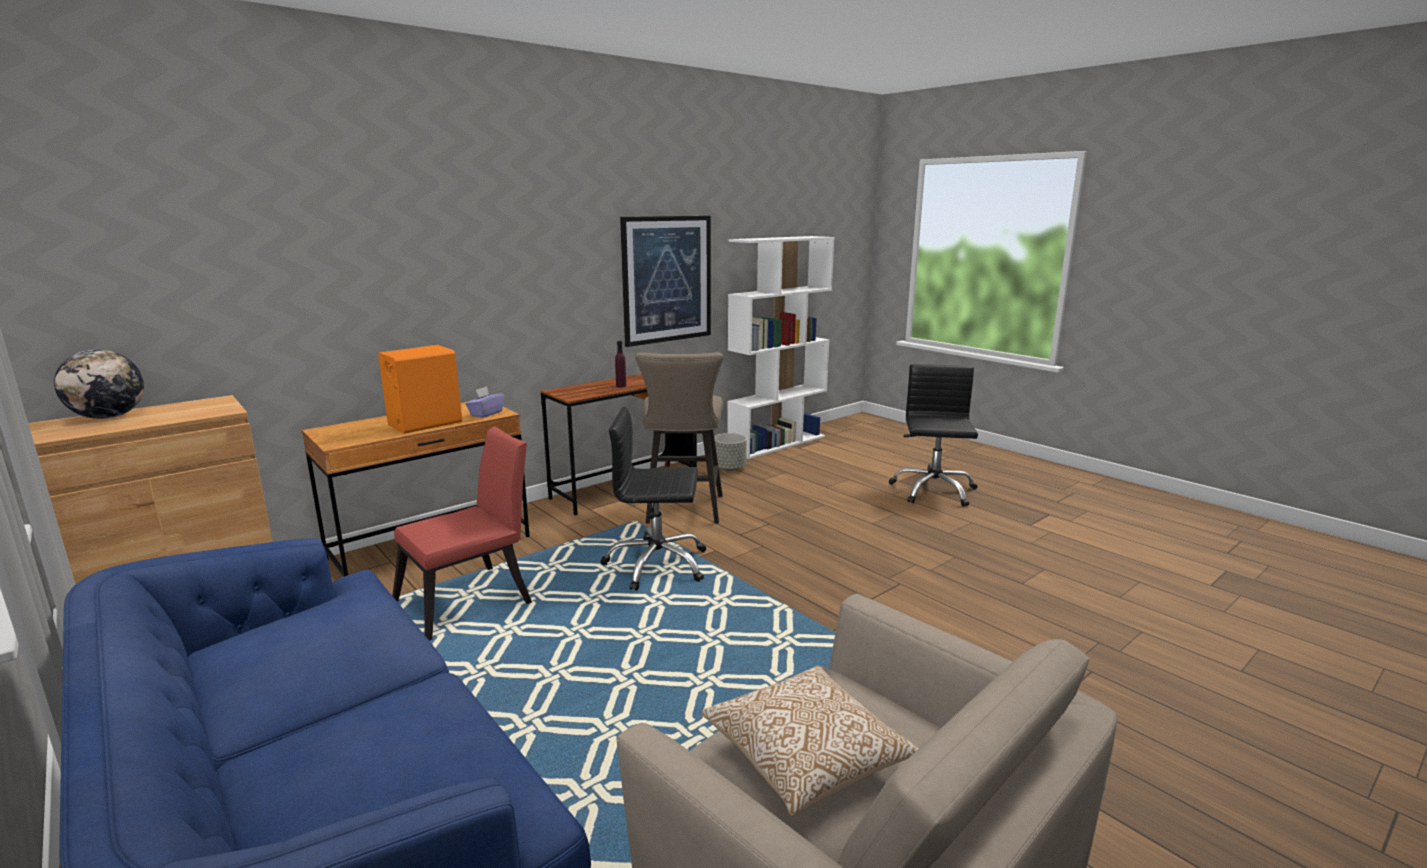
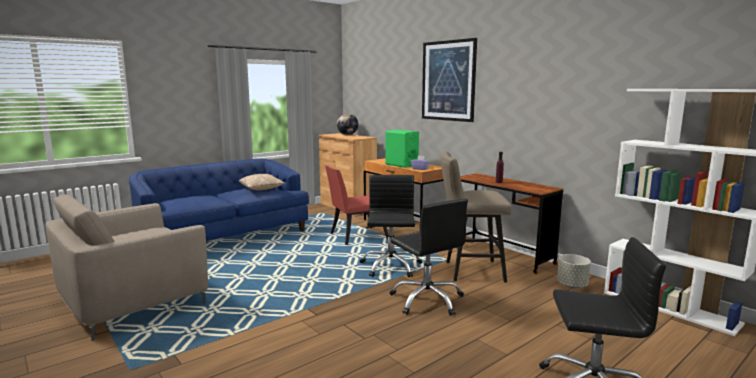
camera: 90 degrees right, 5 degrees down
(424, 423) = (401, 165): orange speaker -> green speaker
(472, 600) = (355, 236): red chair -> red chair turned 105 degrees clockwise
(667, 279) = (576, 118): picture -> picture (448, 81)
(781, 542) = (427, 300): none -> black office chair
(806, 758) = (141, 235): pillow -> pillow (261, 189)

